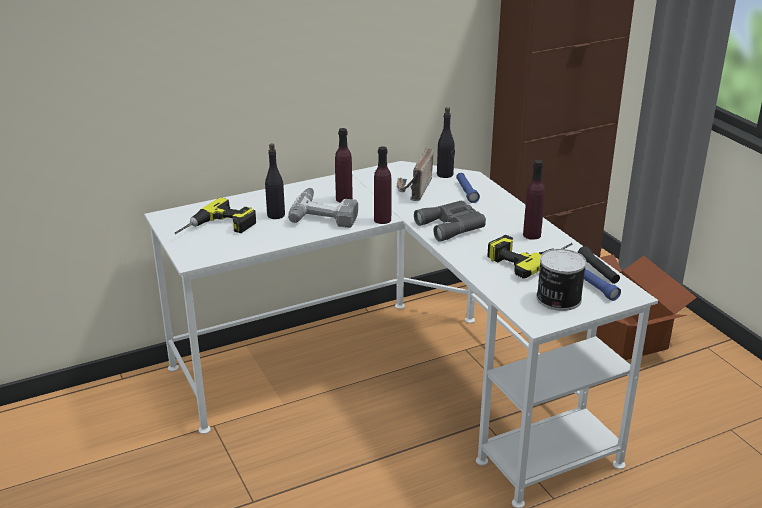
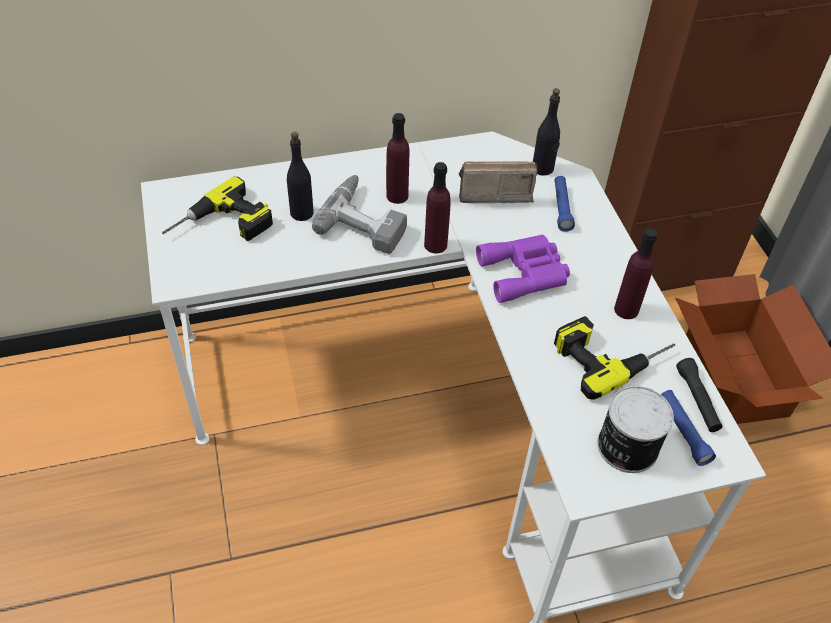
camera: 10 degrees right, 20 degrees up
(413, 190) = (492, 193): radio -> radio turned 60 degrees clockwise
(453, 225) = (525, 273): grey binoculars -> purple binoculars

